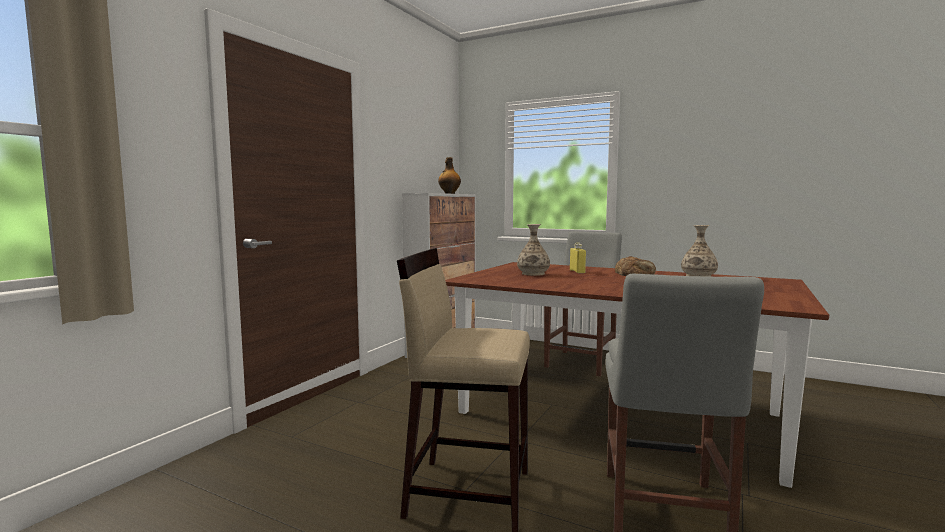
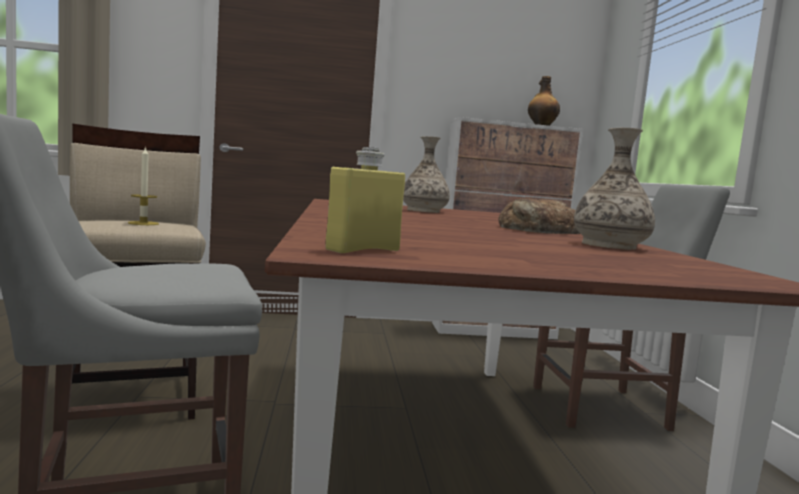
camera: 55 degrees right, 0 degrees up
(491, 335) = (143, 223): none -> candle
(577, 271) = (490, 219): yellow bottle -> yellow bottle (363, 250)

